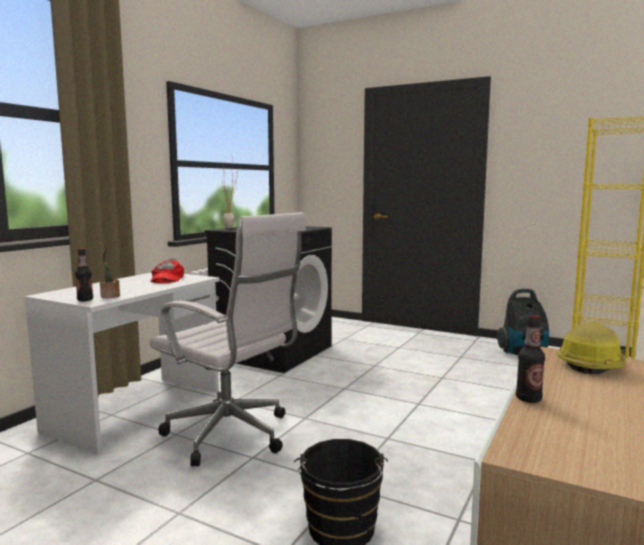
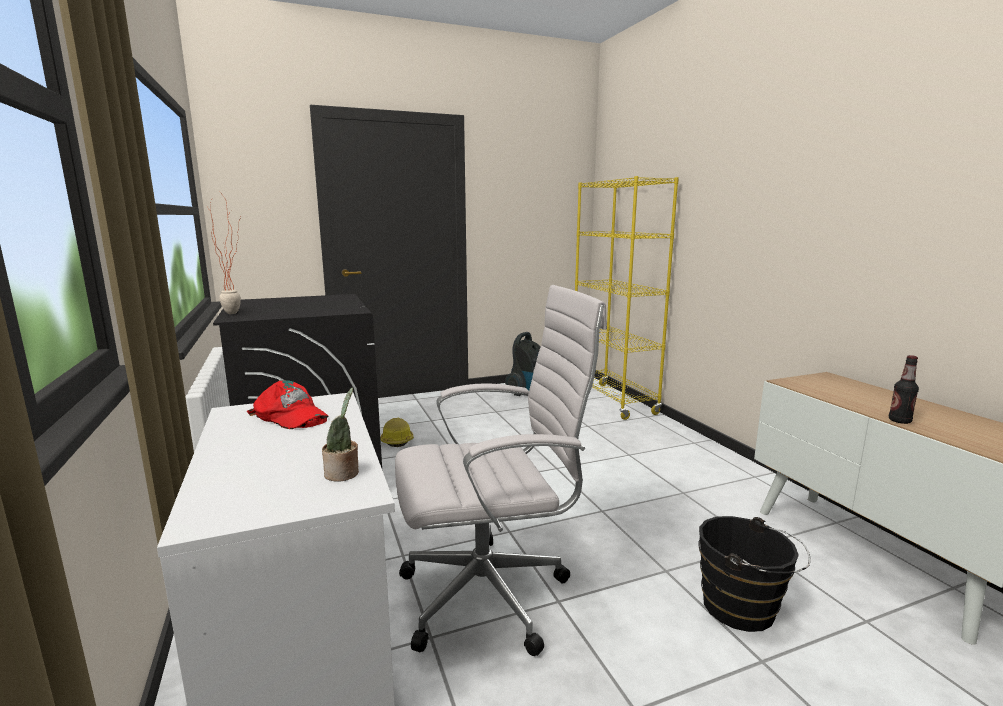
camera: 50 degrees left, 5 degrees up
(85, 300) = (331, 496): bottle -> none
(591, 364) = (824, 384): hard hat -> hard hat (396, 440)

